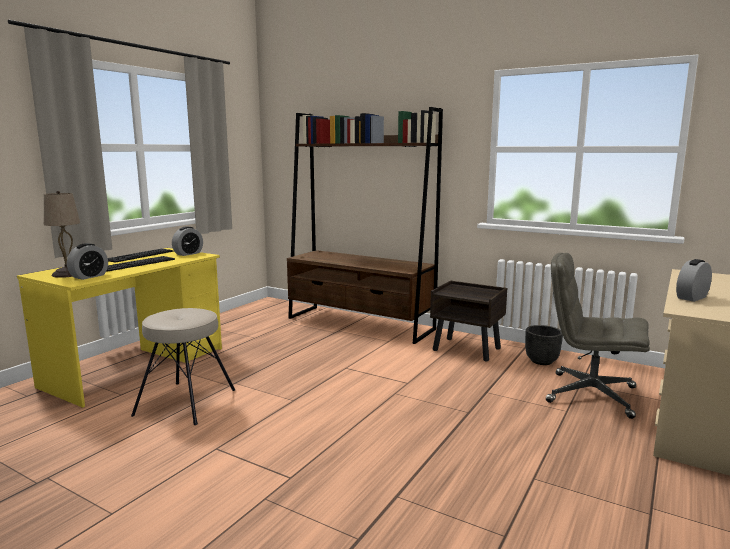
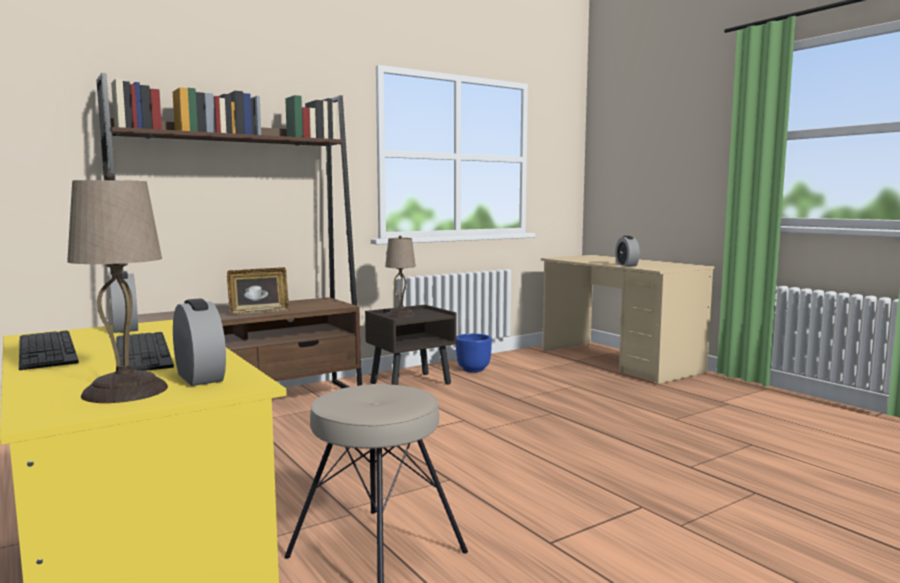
camera: 65 degrees left, 5 degrees down
(359, 263) = (259, 312): none -> picture frame
(463, 290) = (401, 315): none -> beige table lamp
(542, 361) = (473, 369): black planter -> blue planter
(590, 394) = (552, 374): grey office chair -> none

